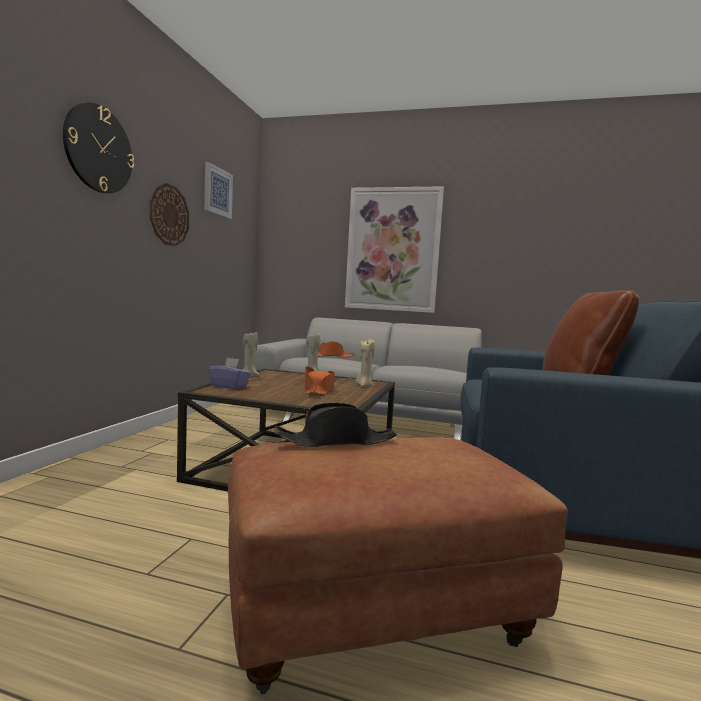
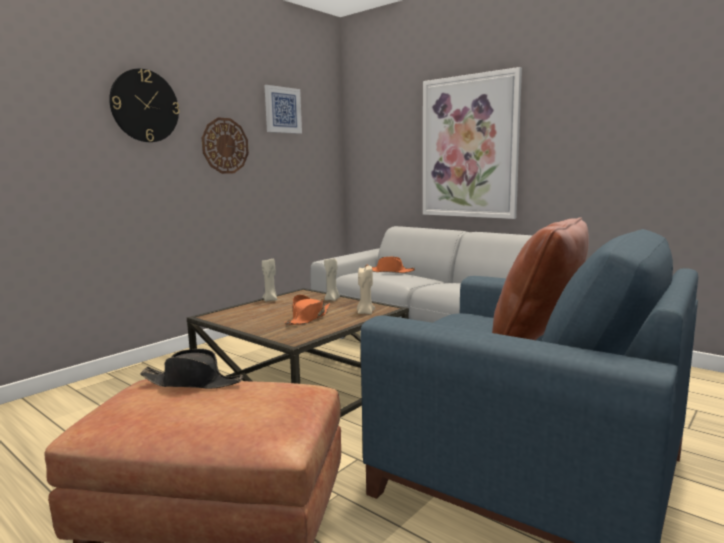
camera: 25 degrees right, 5 degrees up
(229, 386) = (236, 311): purple tissue box -> none

